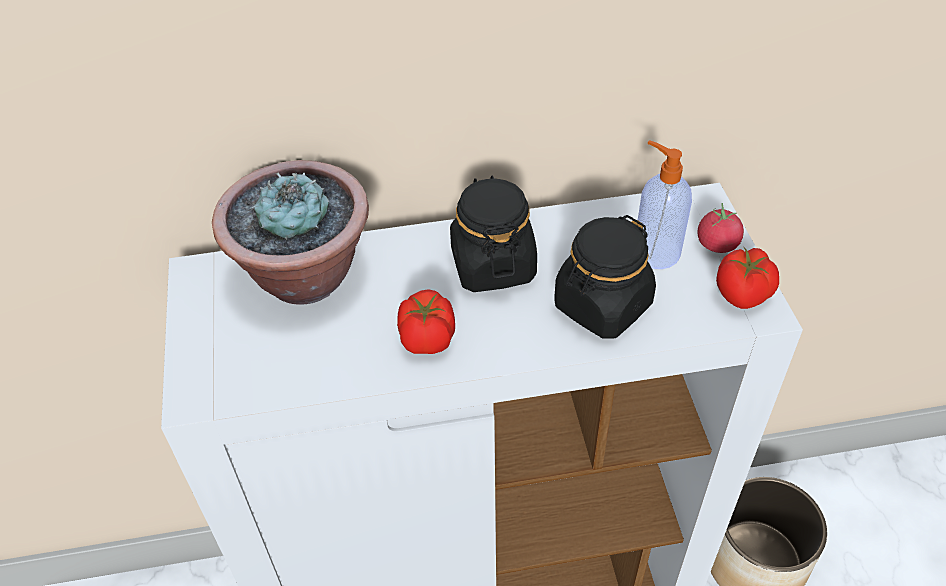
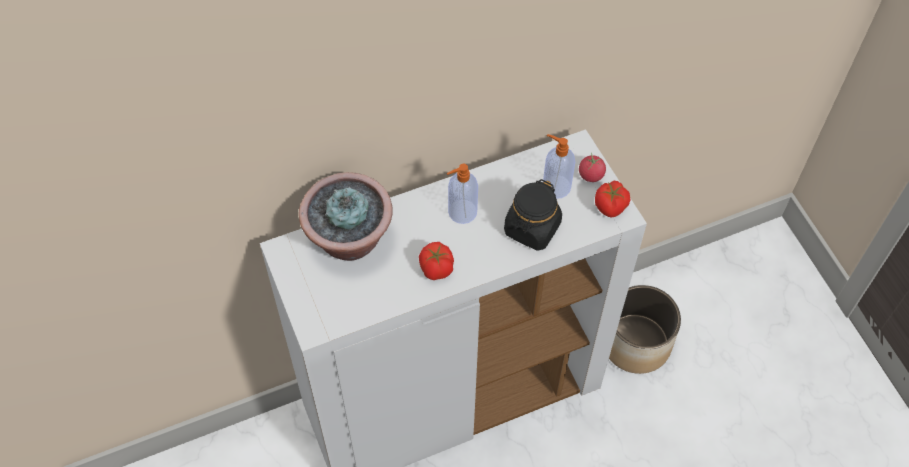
camera: 15 degrees left, 10 degrees up
(492, 264) = (461, 212): black jar -> soap dispenser

